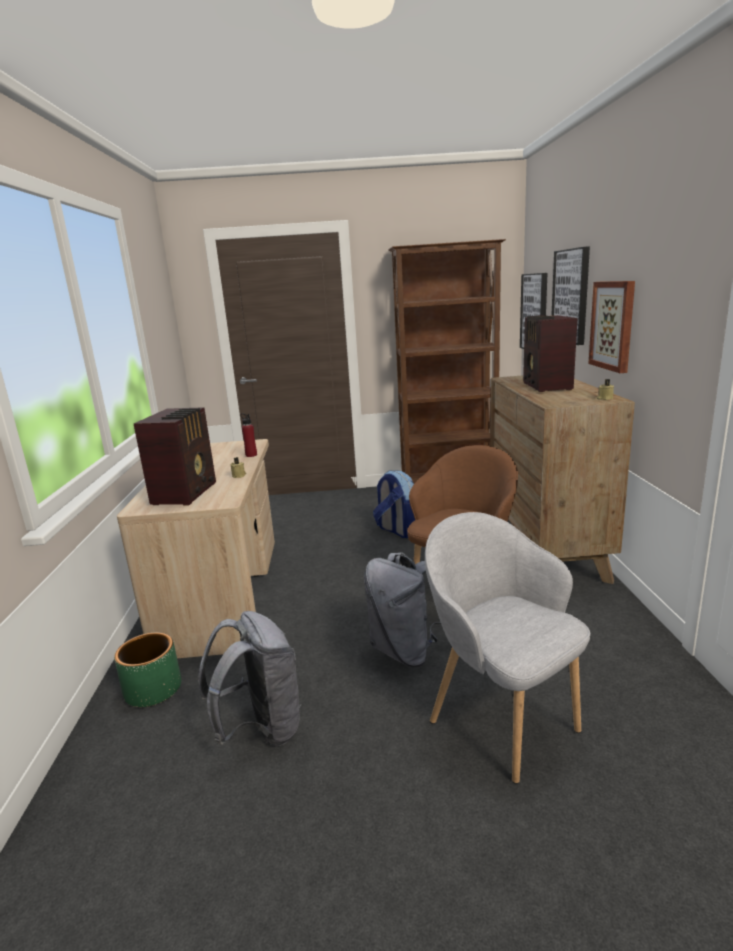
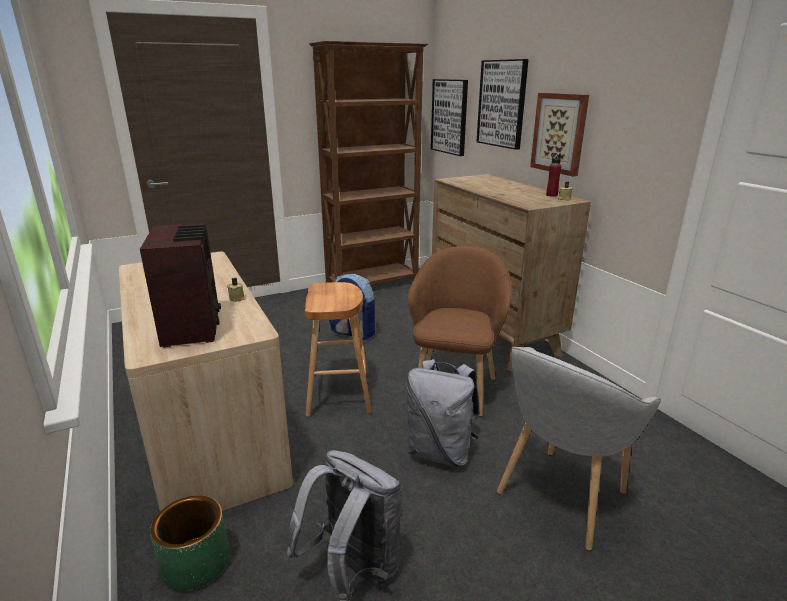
camera: 25 degrees left, 5 degrees up
(251, 455) = (224, 272): red bottle -> red bottle (551, 195)
(349, 581) = (339, 392): none -> brown stool
(501, 720) = (560, 497): grey armchair -> grey armchair turned 75 degrees counterclockwise
(546, 386) = (498, 188): radio -> none

